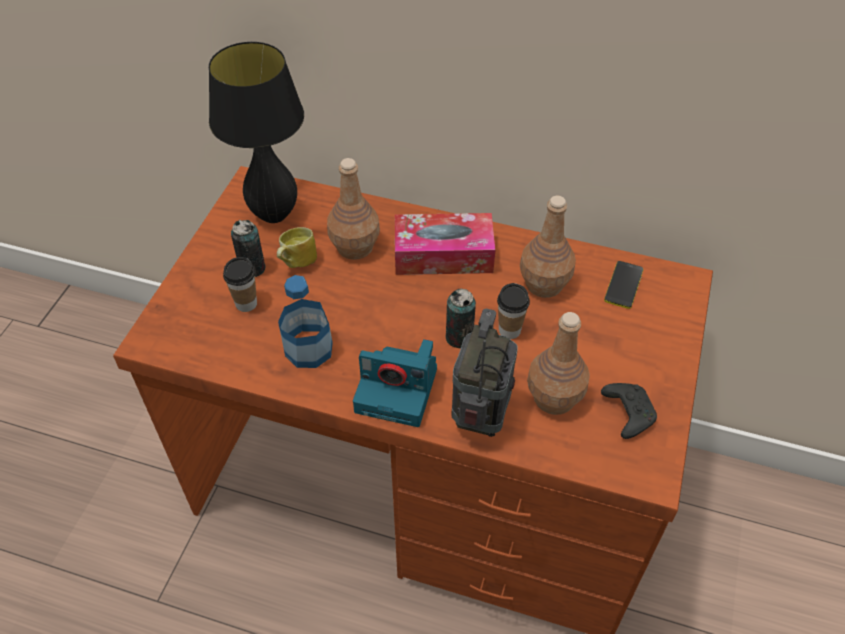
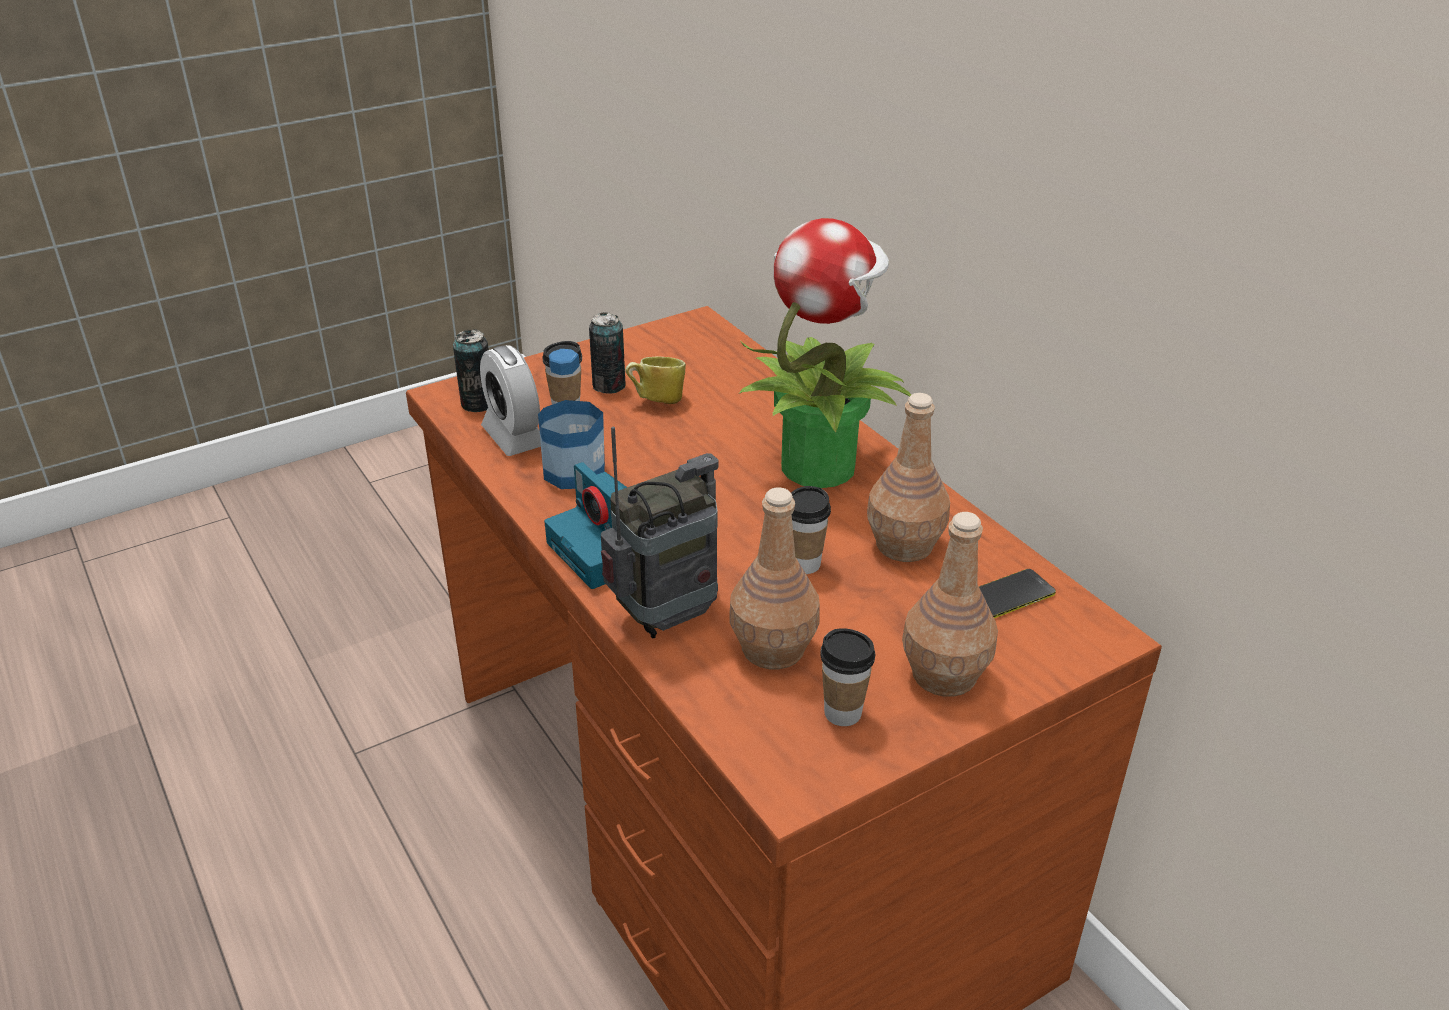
camera: 40 degrees right, 15 degrees down
(238, 346) = (514, 436): none -> alarm clock
(274, 215) = (687, 355): black table lamp -> none
(355, 246) = (733, 414): brown bottle -> brown bottle (944, 674)
(443, 255) = (819, 465): tissue box -> potted plant
(459, 337) = (738, 541): can -> can (478, 404)
(627, 413) = (842, 713): black game controller -> cup

